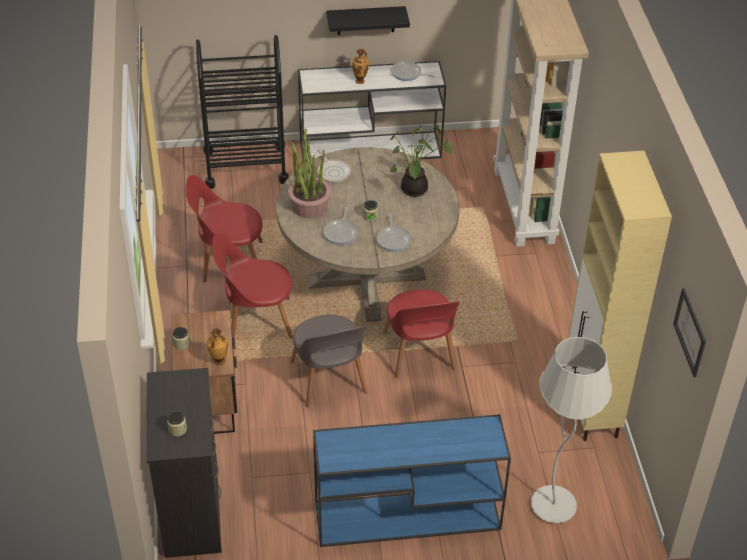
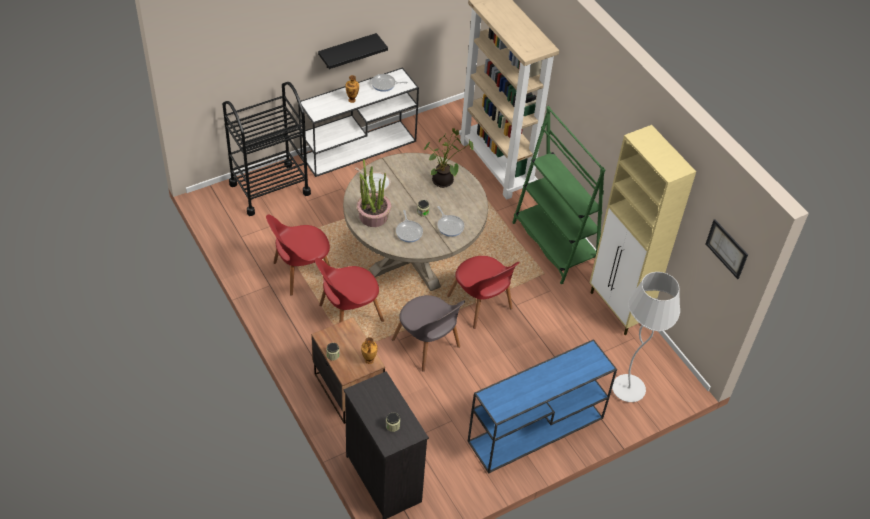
camera: 25 degrees left, 5 degrees up
(549, 312) = (554, 244): none -> green bookcase

